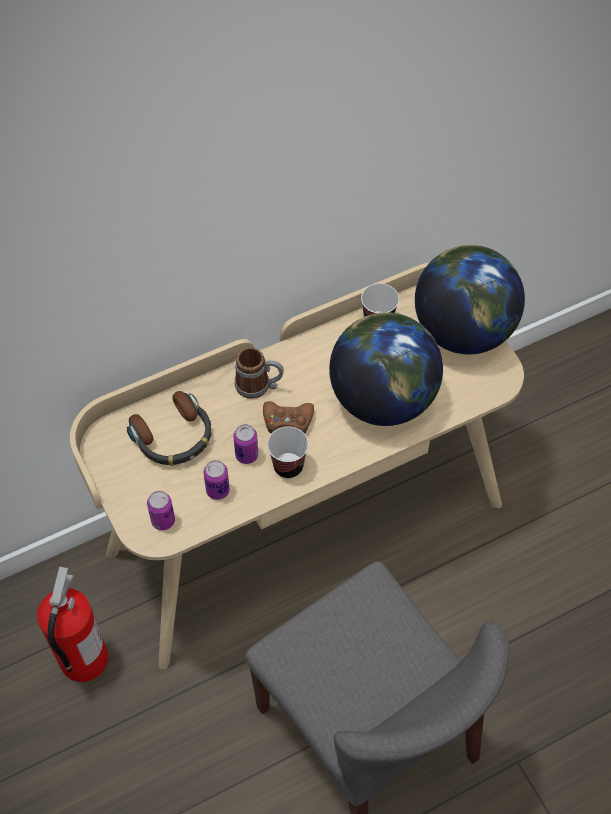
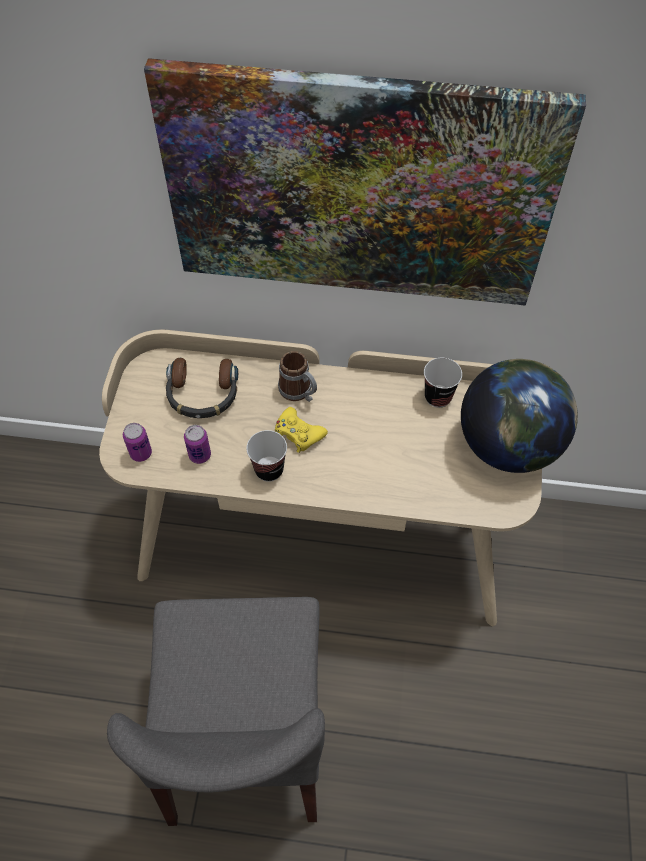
camera: 35 degrees right, 0 degrees up
(83, 660) = (92, 536): fire extinguisher -> none
(246, 455) = (244, 441): can -> none
(270, 172) = (357, 189): none -> picture
(288, 421) = (298, 434): brown game controller -> yellow game controller
(383, 399) = (391, 461): globe -> none

